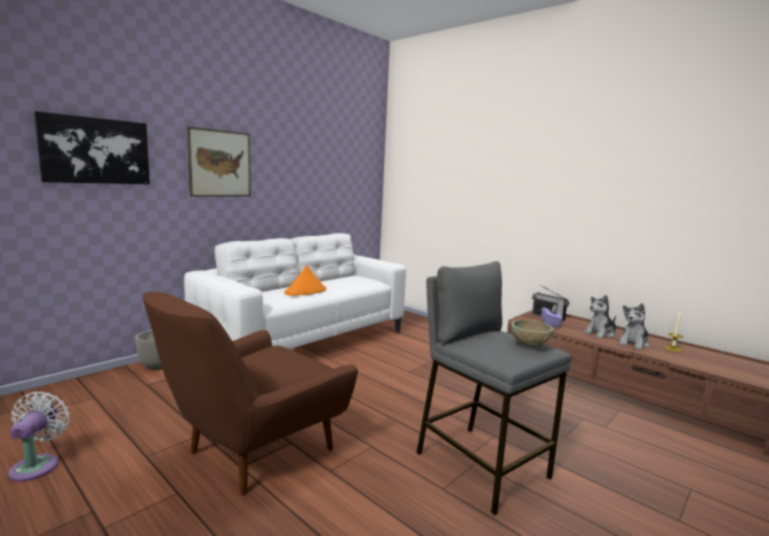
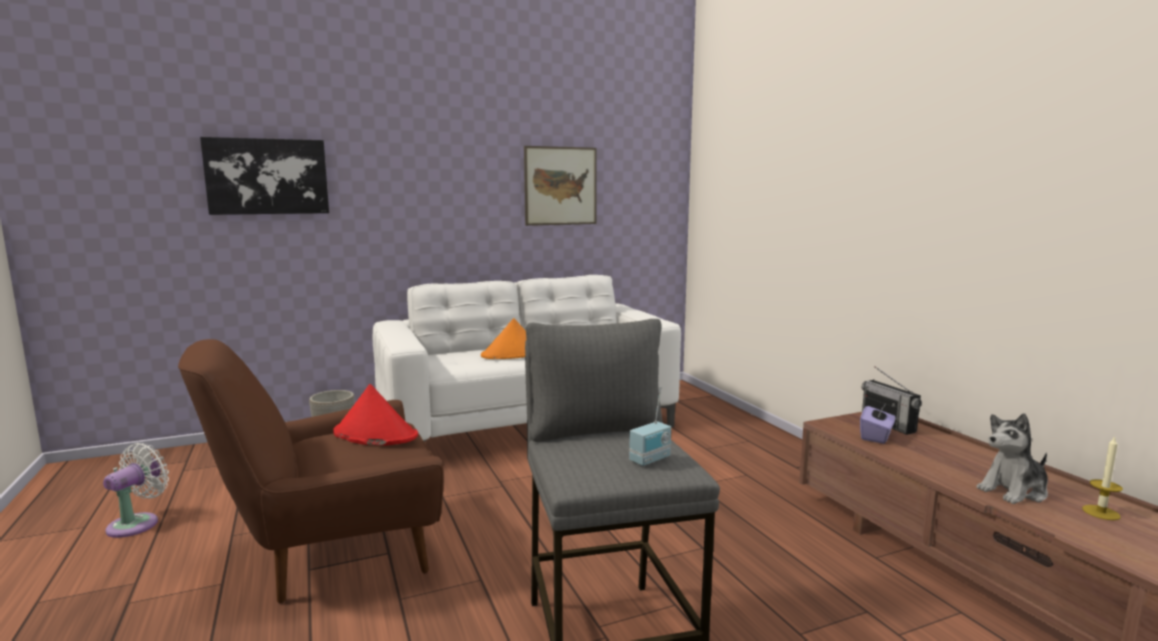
camera: 25 degrees right, 0 degrees up
(220, 163) = (423, 183): picture -> picture (560, 186)
(277, 356) = (374, 434): none -> red hat
(529, 345) = (651, 460): beige bowl -> radio
(600, 333) = (962, 464): plush toy -> none

